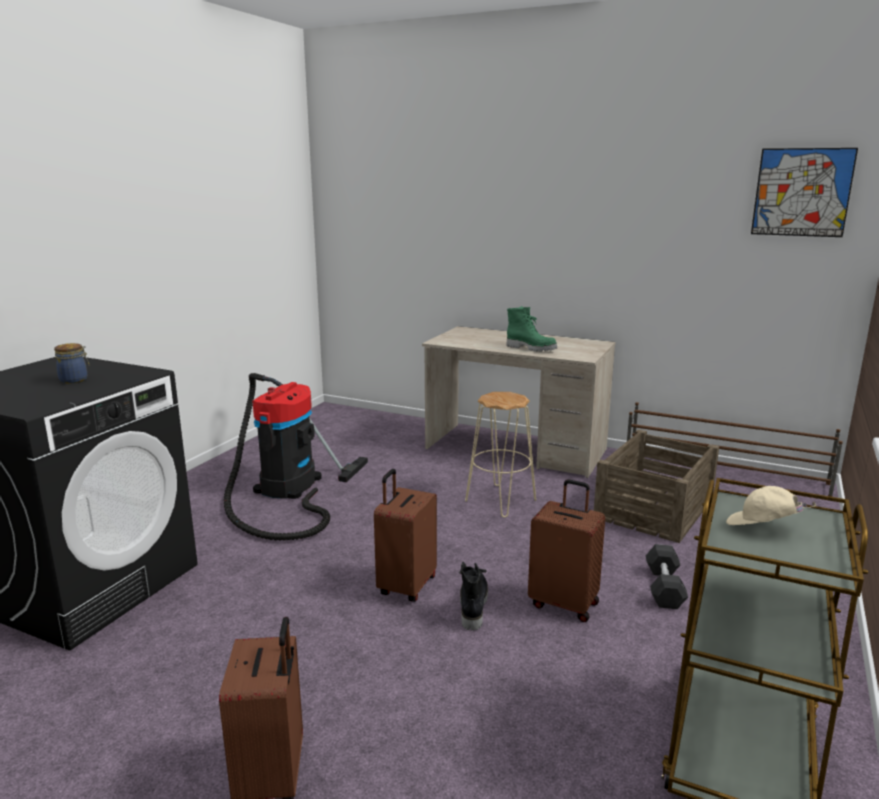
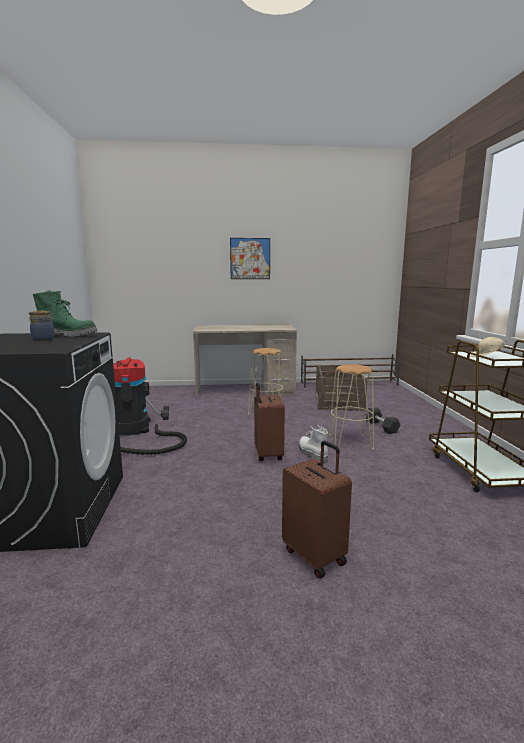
camera: 30 degrees left, 5 degrees down
(472, 606) = (311, 454): black boot -> white boot
(531, 348) = (256, 328): green boot -> green boot (68, 335)
(564, 603) = (350, 442): brown suitcase -> beige stool
(802, 192) = (369, 244): picture -> picture (250, 258)

